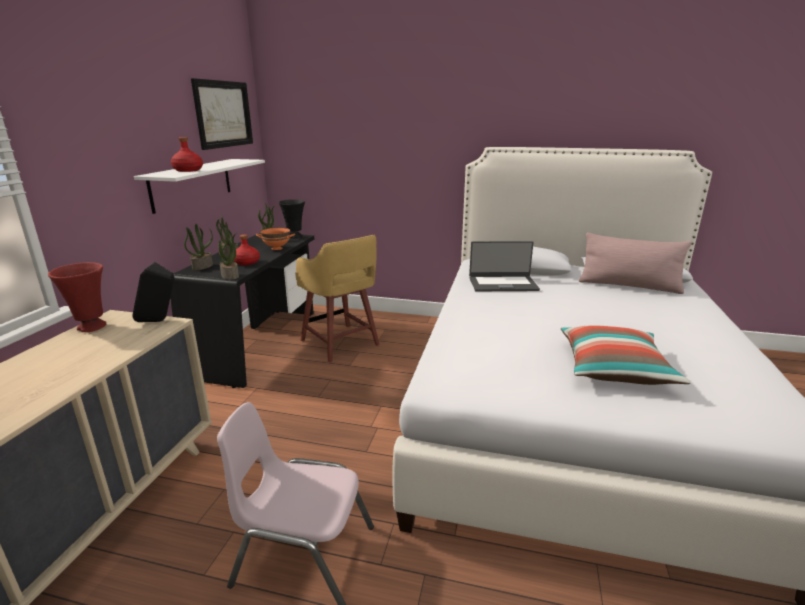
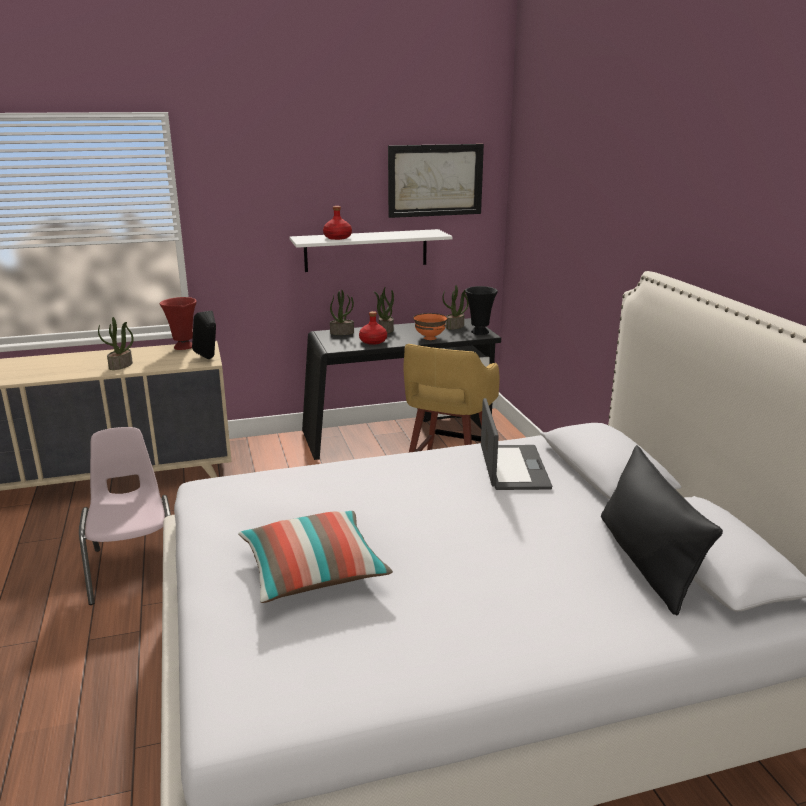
camera: 60 degrees right, 0 degrees up
(230, 276) = (332, 347): potted plant -> potted plant (121, 366)
(502, 284) = (512, 468): laptop -> laptop turned 150 degrees counterclockwise
(628, 286) = (646, 560): pink pillow -> black pillow

